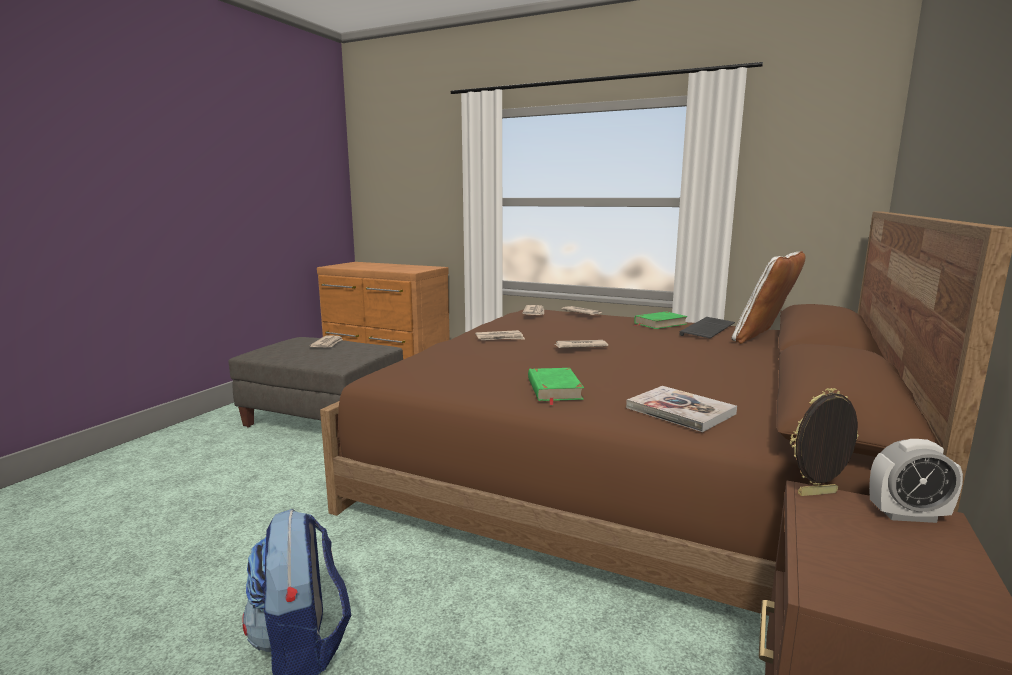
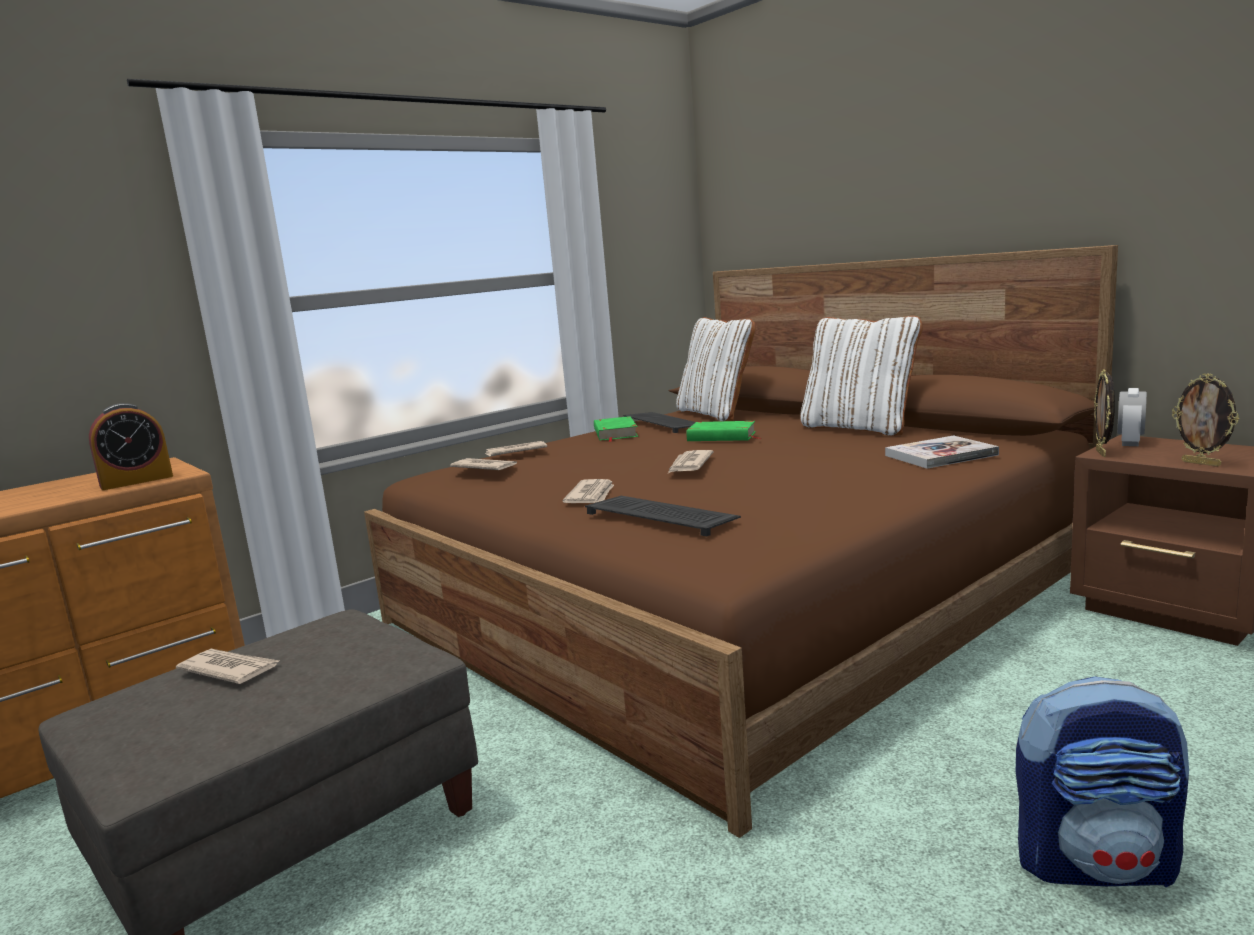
camera: 65 degrees left, 0 degrees up
(402, 270) = (136, 481): none -> alarm clock
(456, 354) = (663, 517): none -> keyboard
(553, 389) = (855, 485): green book -> green book (722, 436)
(767, 380) = (859, 428): none -> white pillow
(827, 557) = (1201, 463): none -> picture frame

